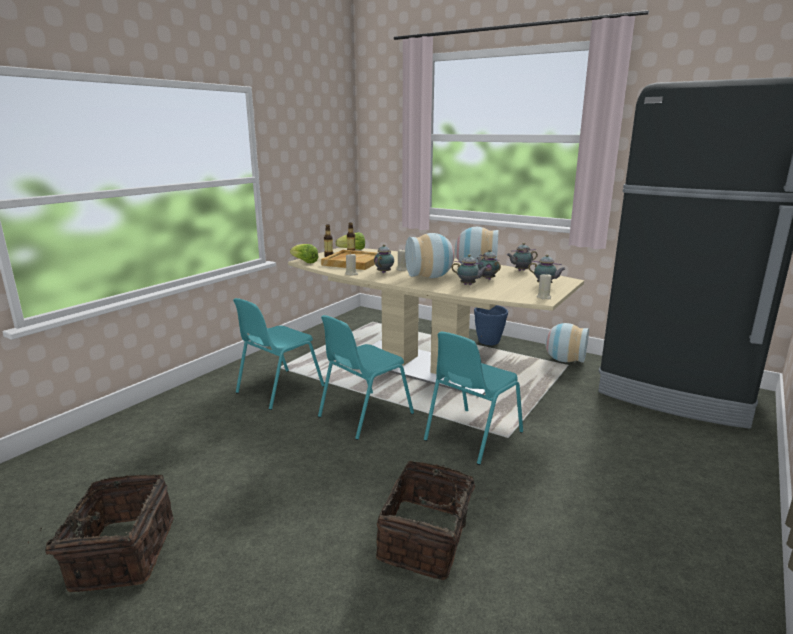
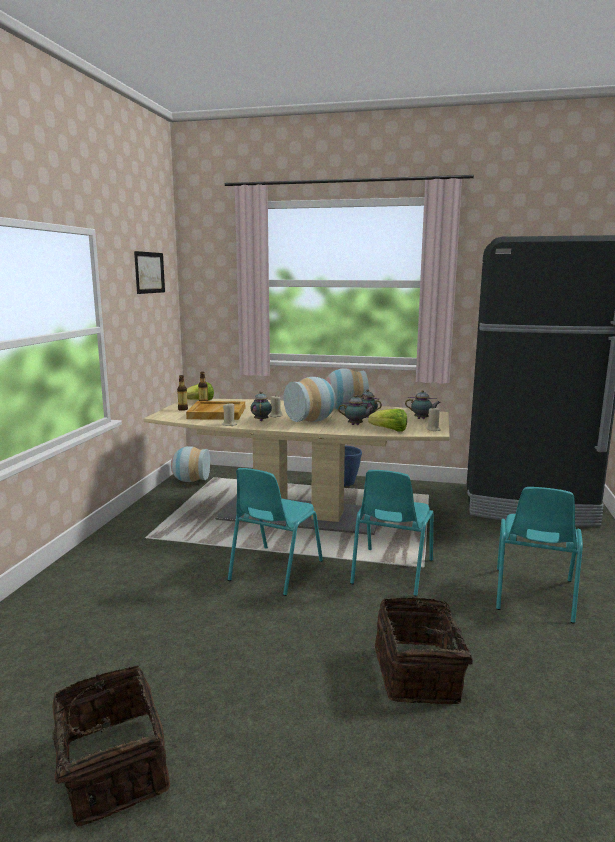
camera: 20 degrees left, 5 degrees down
(278, 389) = (162, 561): turquoise chair -> turquoise chair (533, 595)
(304, 262) = (163, 417): lettuce -> lettuce (389, 430)
(318, 127) = (149, 272): none -> picture
(520, 270) = (386, 408): teapot -> none
(564, 360) = (422, 491): vase -> vase (190, 480)

